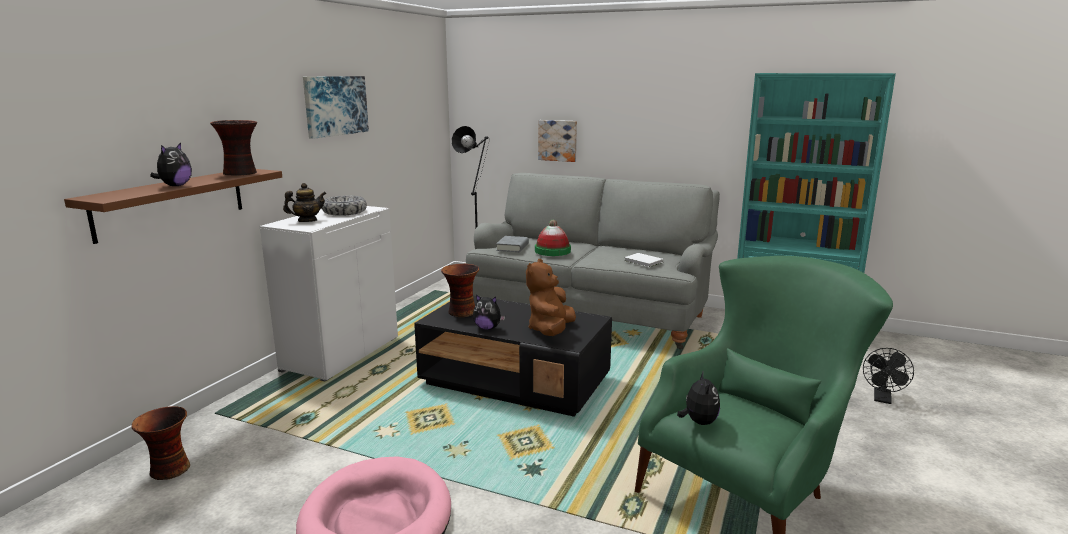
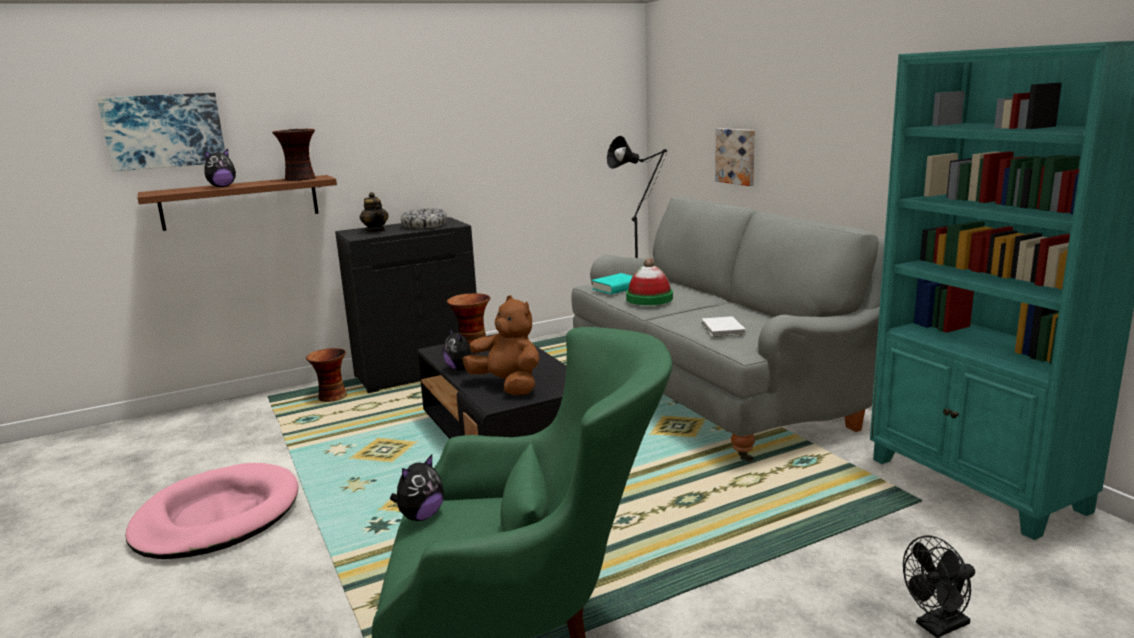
camera: 40 degrees right, 0 degrees up
(169, 470) = (184, 429): vase -> vase (331, 397)
(307, 221) = (375, 230): teapot -> teapot turned 45 degrees clockwise
(335, 105) = (448, 113): picture -> picture (164, 131)
(340, 353) = (418, 372): white cabinet -> black cabinet
(512, 247) = (616, 288): grey book -> turquoise book
(550, 330) = (508, 386): brown plush toy -> brown plush toy turned 75 degrees clockwise

